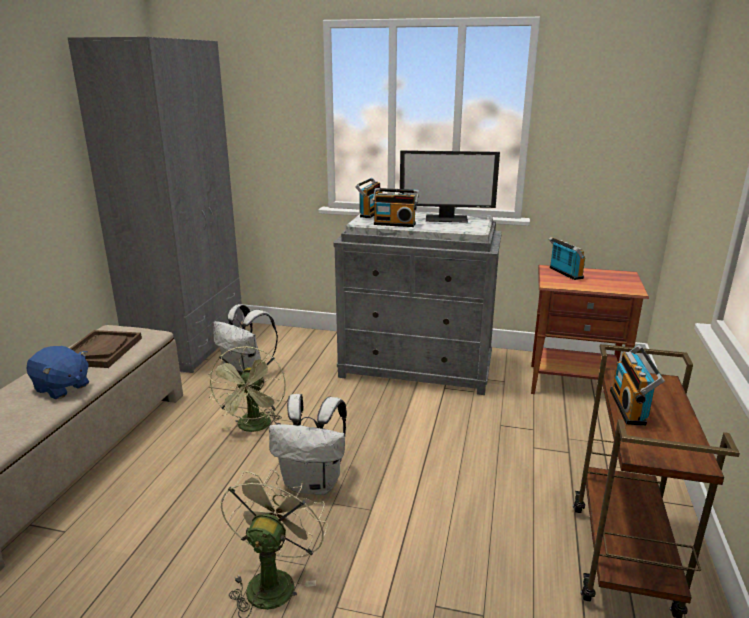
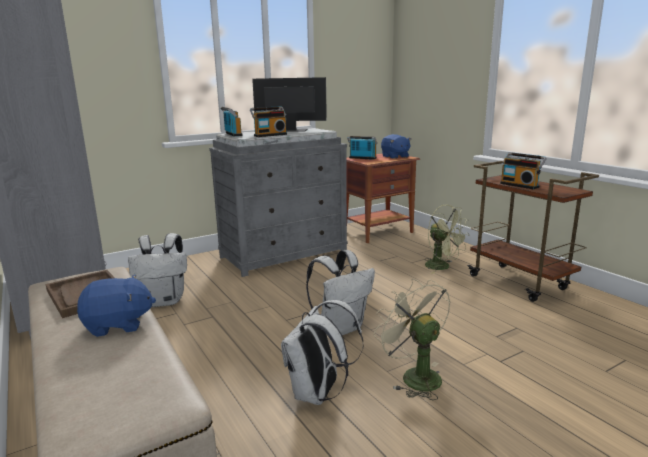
camera: 45 degrees left, 5 degrees down
(183, 535) = (318, 394): none -> white backpack
(254, 428) = (240, 324): green fan -> green fan (442, 267)
(447, 218) = (290, 130): monitor -> monitor turned 135 degrees counterclockwise
(617, 283) = (395, 157): none -> blue plush toy

